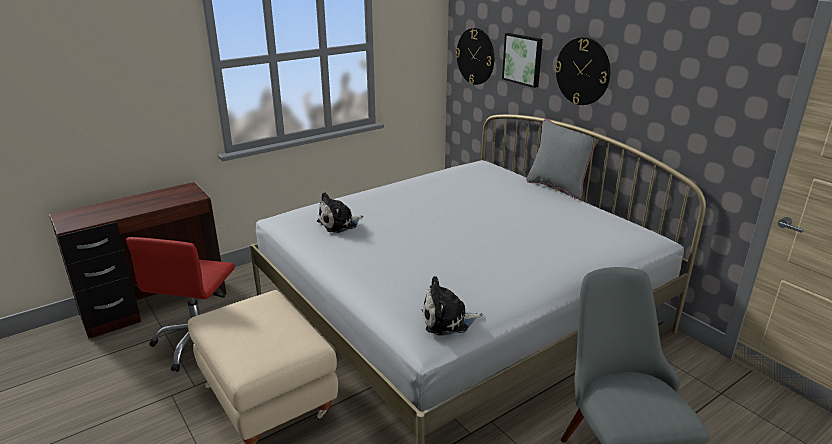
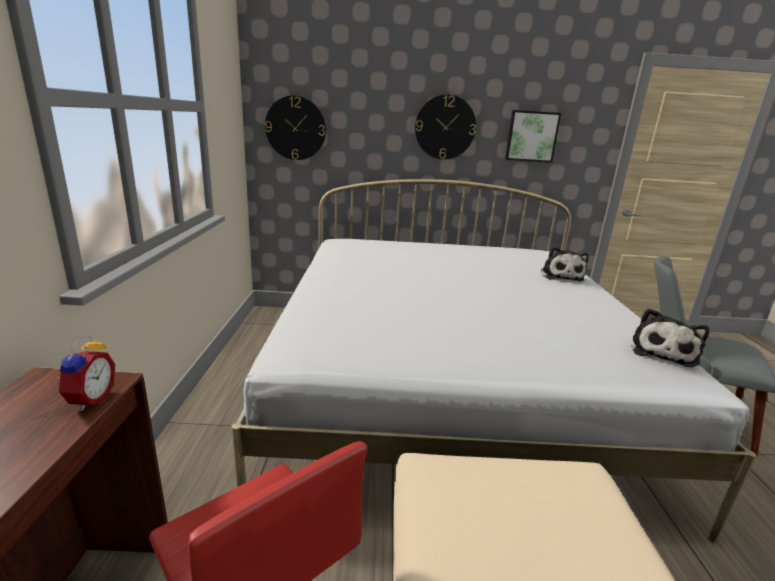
camera: 55 degrees left, 5 degrees down
(184, 199) = (89, 399): none -> alarm clock
(339, 224) = (380, 326): plush toy -> plush toy (561, 276)
(523, 59) = (369, 124): picture -> picture (531, 136)
(558, 187) = (434, 240): grey pillow -> none

